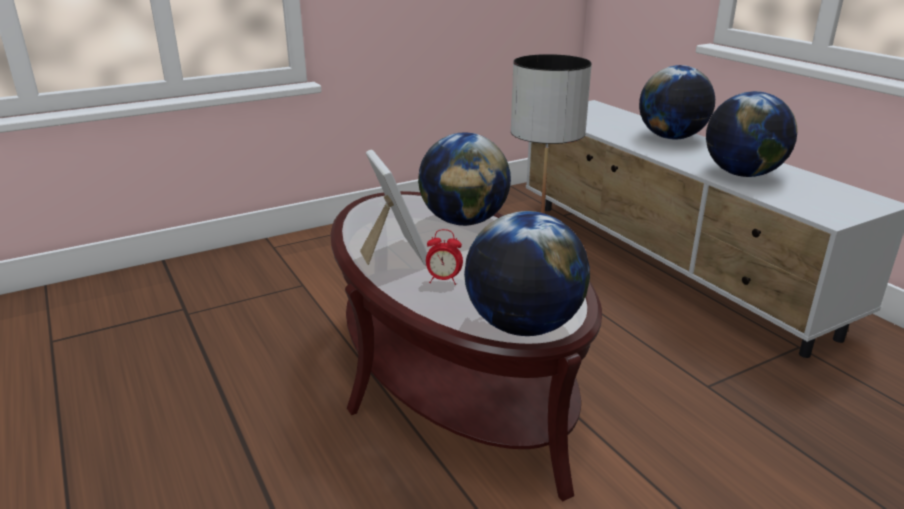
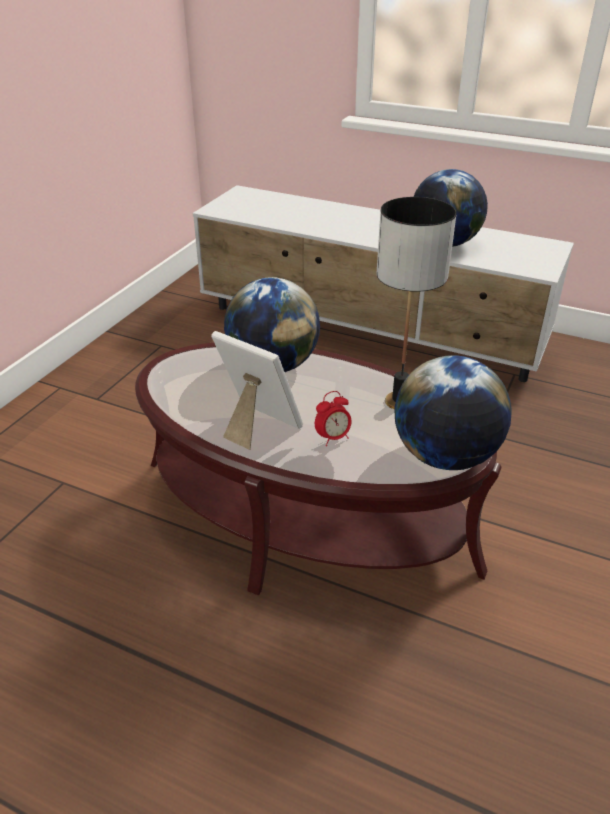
camera: 35 degrees left, 10 degrees up
(671, 138) = (351, 217): globe -> none

